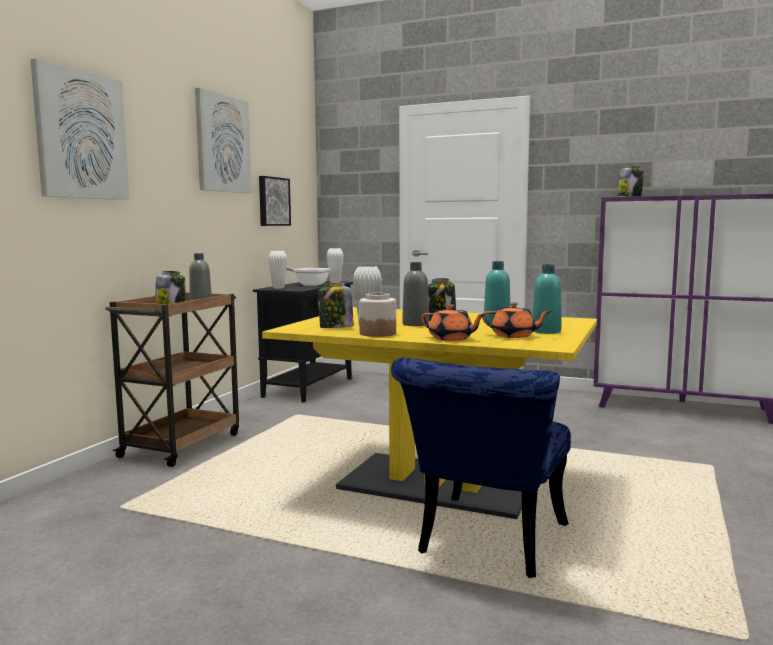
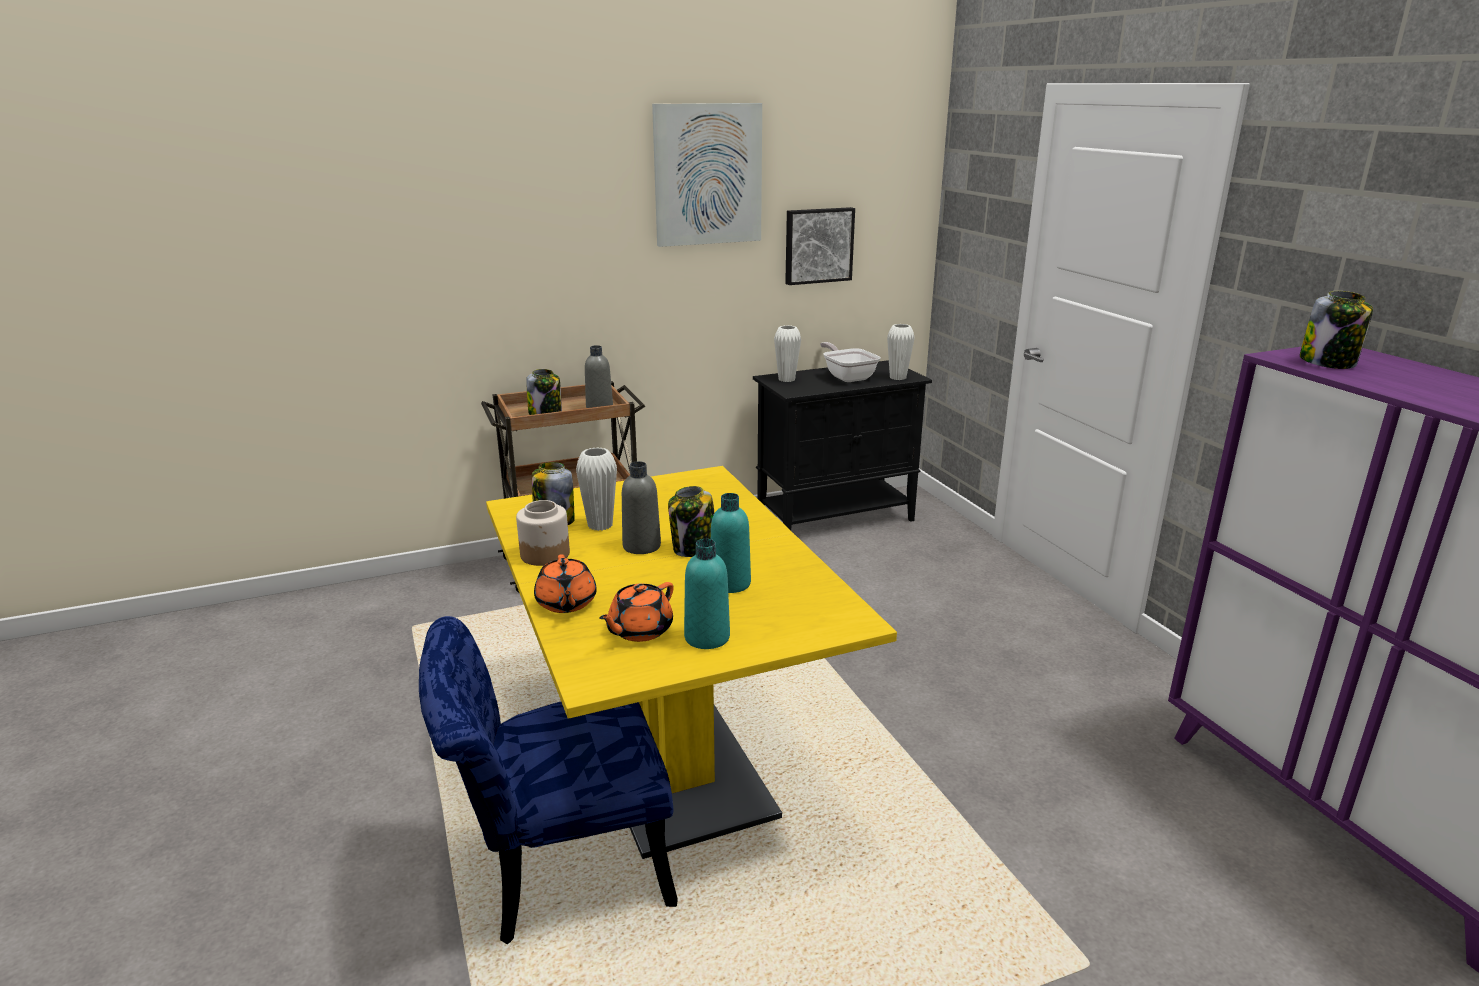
camera: 45 degrees right, 15 degrees up
(81, 135) = (454, 204): picture -> none
(514, 336) = (639, 630): orange teapot -> orange teapot turned 60 degrees clockwise

